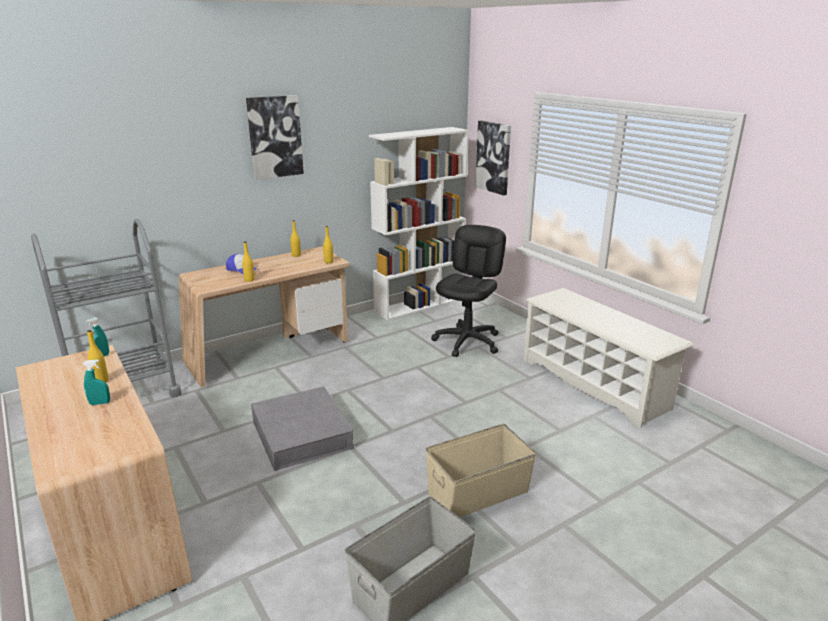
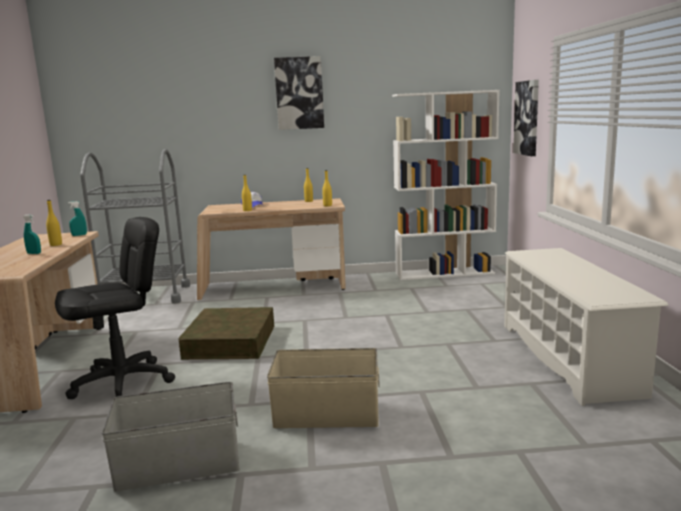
camera: 30 degrees right, 10 degrees down
(302, 434) = (230, 341): grey storage box -> brown storage box
(467, 342) = (460, 304): black office chair -> black office chair (123, 383)

